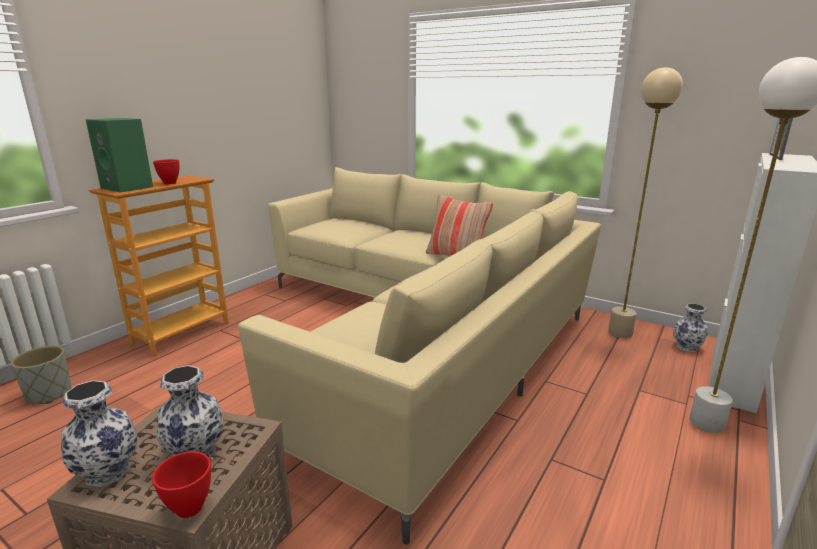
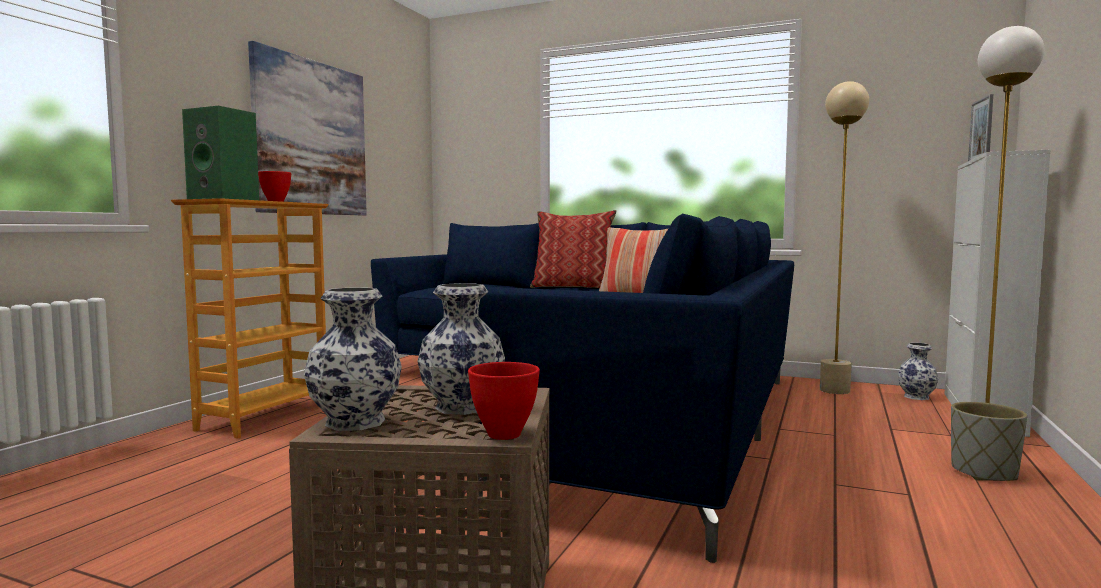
camera: 10 degrees left, 15 degrees down
(49, 394) = (91, 479): grey planter -> grey planter (983, 473)
(213, 111) = (311, 138): none -> picture
(419, 232) = (572, 287): none -> pillow
(421, 334) = (598, 403): beige sofa -> blue sofa

